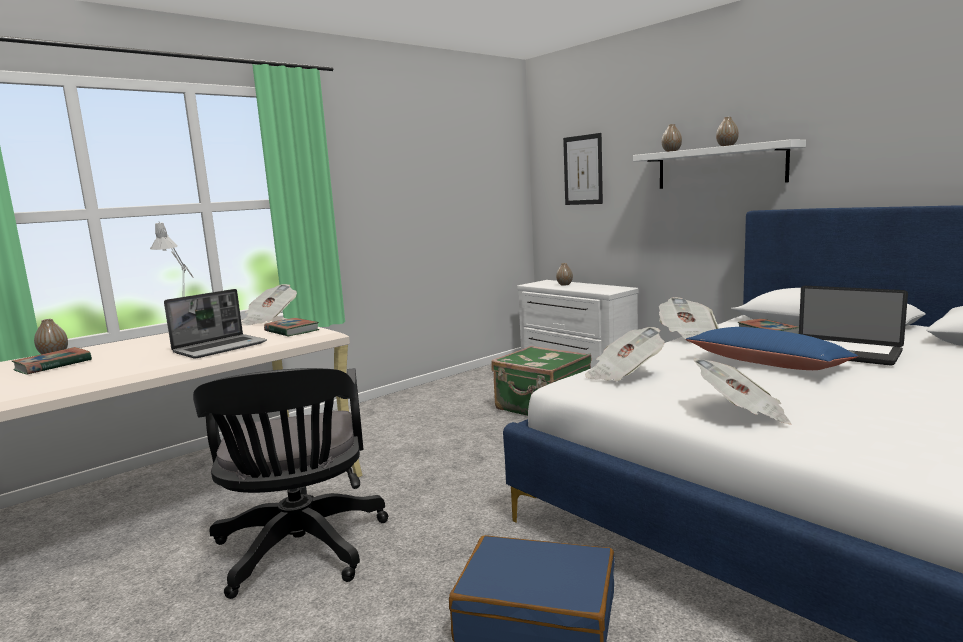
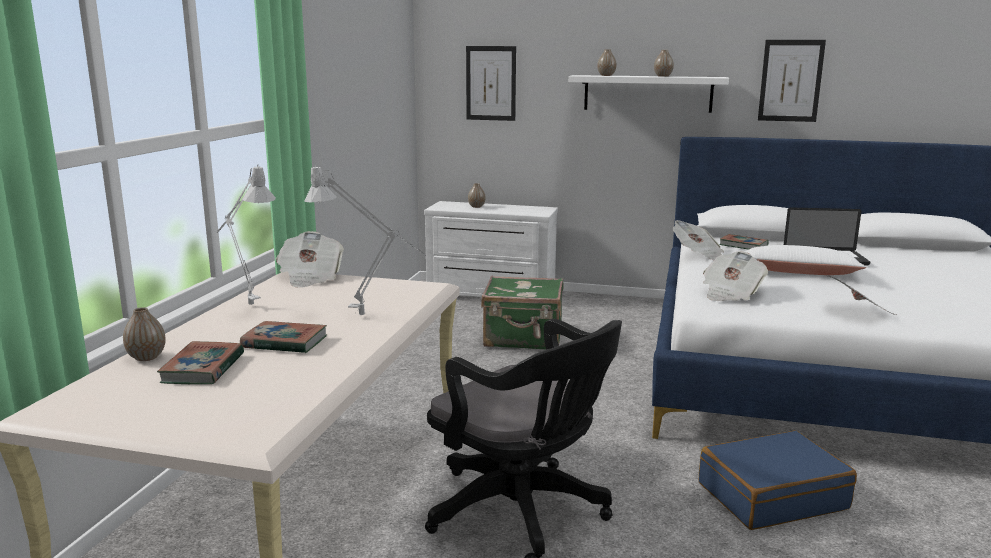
camera: 35 degrees left, 5 degrees up
(221, 348) = (369, 317): laptop -> grey table lamp
(292, 331) = (390, 288): book -> book (284, 342)
(767, 364) = (799, 273): blue pillow -> white pillow
(885, 135) = (790, 80): none -> picture

